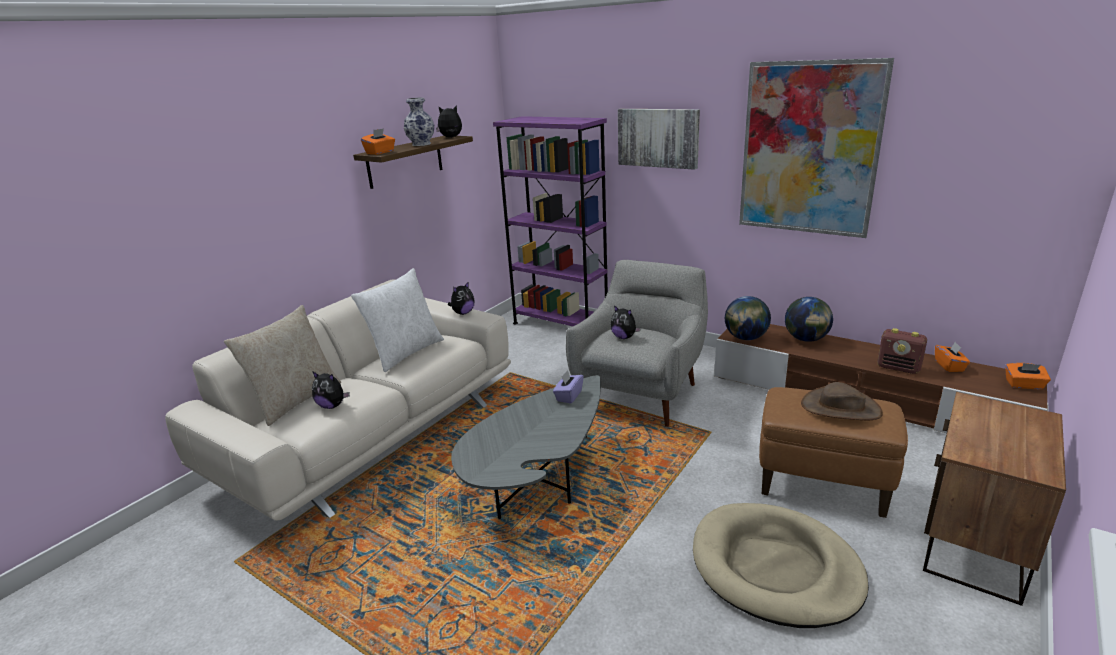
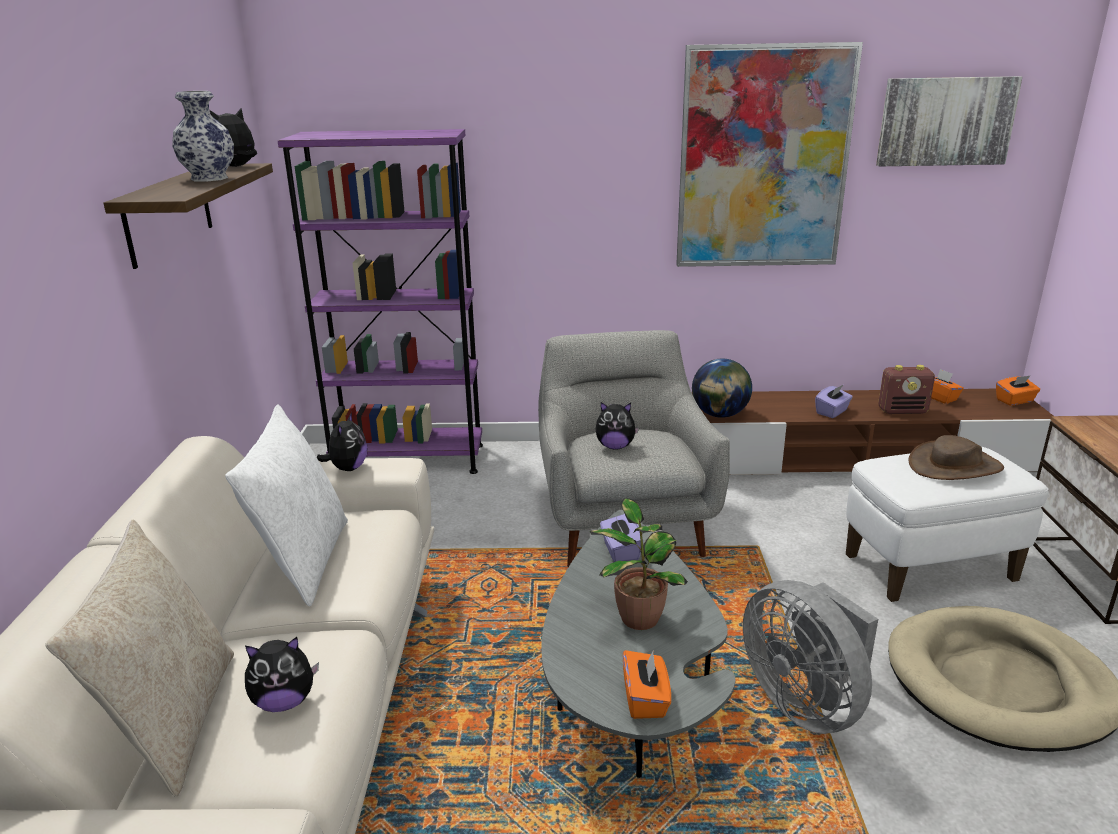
camera: 35 degrees left, 0 degrees up
(380, 152) = (162, 195): orange tissue box -> orange tissue box (645, 699)
(534, 430) = (638, 616): none -> potted plant
(630, 524) = (805, 702): none -> grey fan
(658, 138) = (550, 155): picture -> picture (945, 121)
(806, 339) = (782, 401): globe -> none
(821, 485) = (929, 568): brown ottoman -> white ottoman
(836, 355) = (832, 412): none -> purple tissue box

